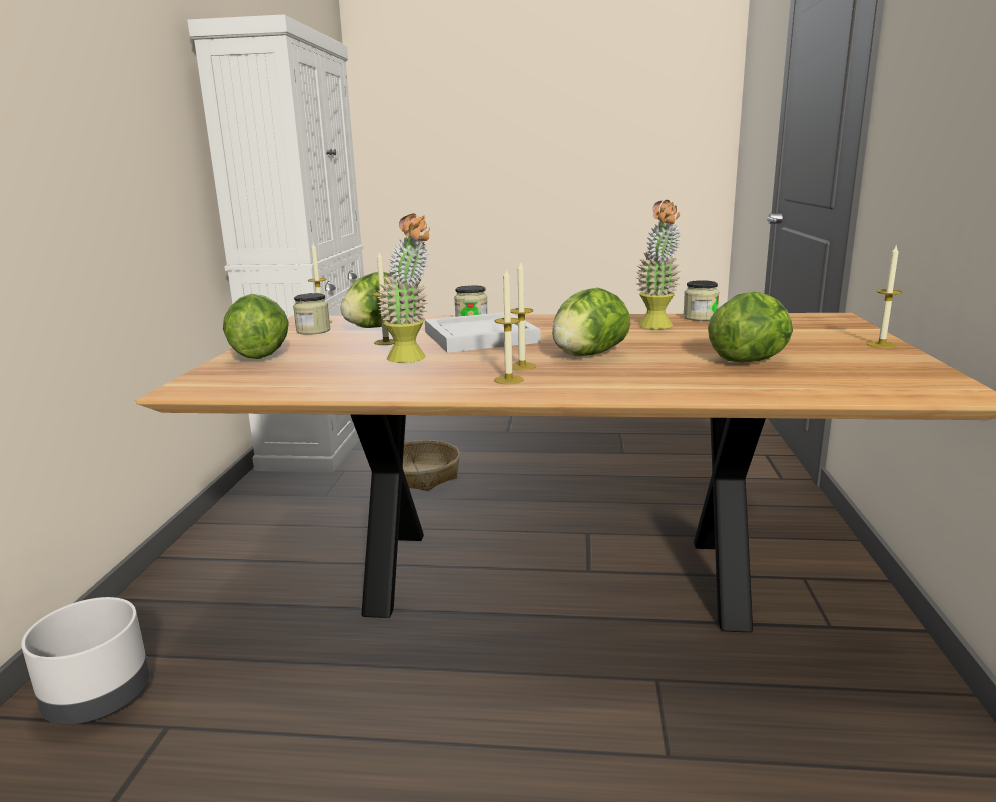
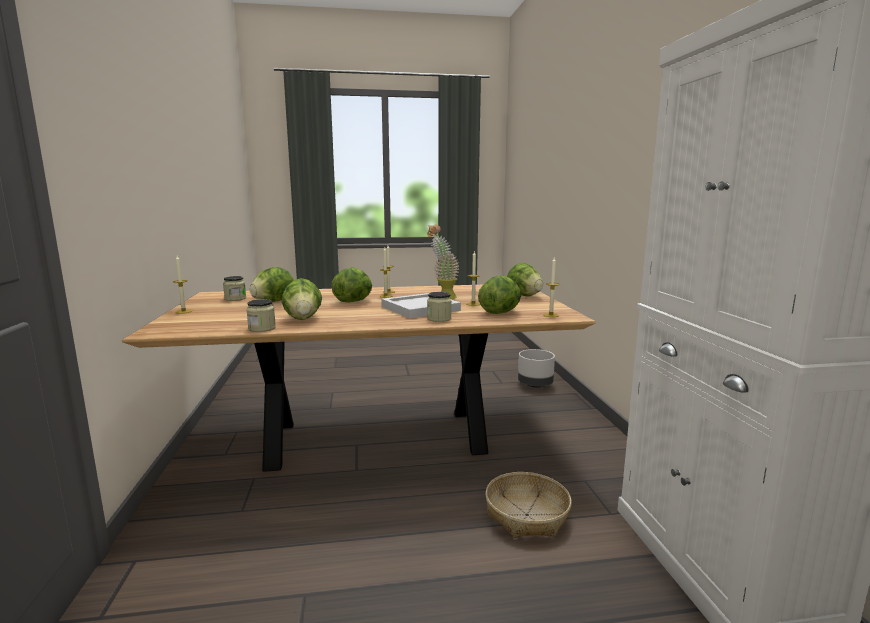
camera: 165 degrees right, 5 degrees down
(313, 331) = (537, 309): jar -> jar (235, 298)
(657, 327) = (303, 319): potted plant -> lettuce

